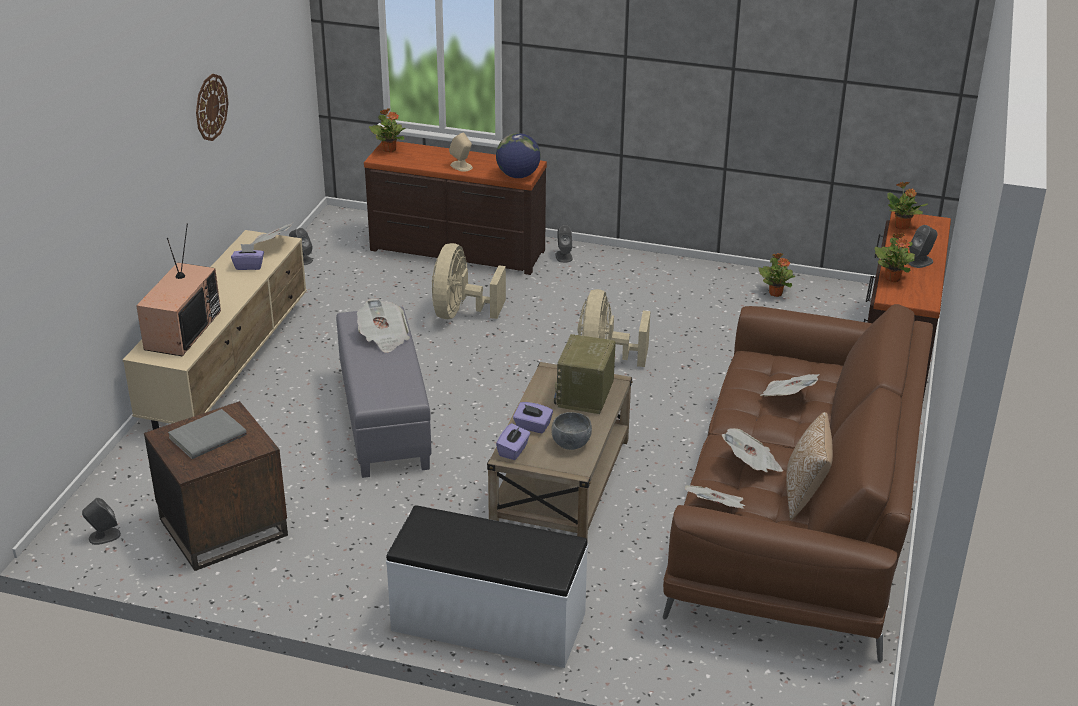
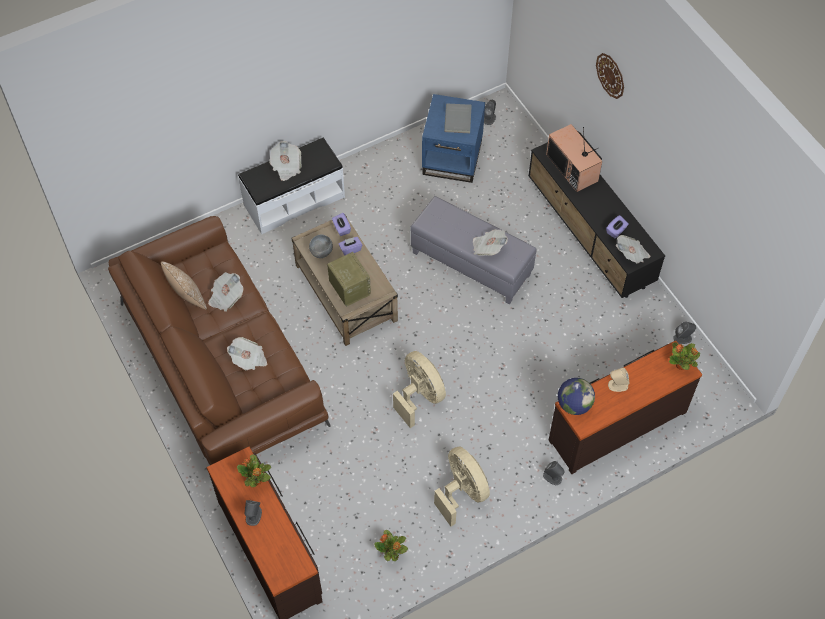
camera: 135 degrees right, 25 degrees up
(211, 107) = (677, 177): wall clock -> wall clock (610, 75)
(223, 526) = (453, 158): brown side table -> blue side table
(229, 365) = (589, 235): beige tv stand -> black tv stand
(460, 313) = (539, 370): beige fan -> beige fan (462, 492)
(716, 509) = (217, 258): newspaper -> newspaper (286, 167)
(902, 227) = (294, 552): potted plant -> none

